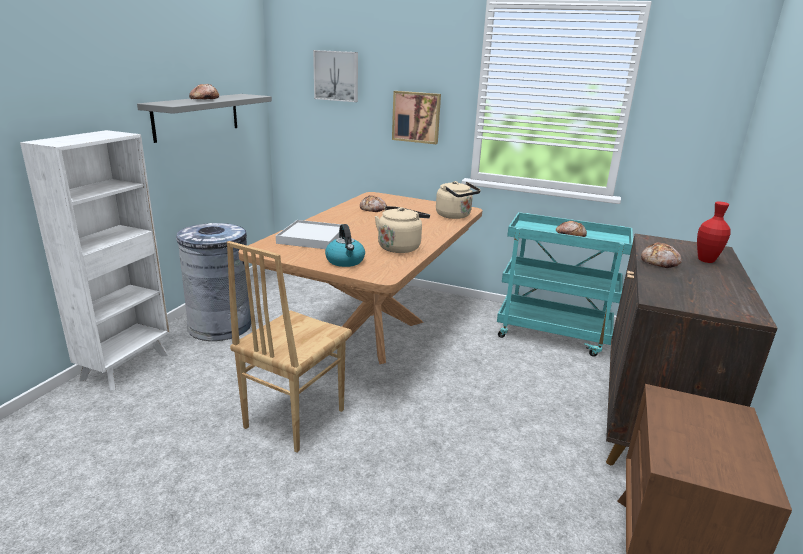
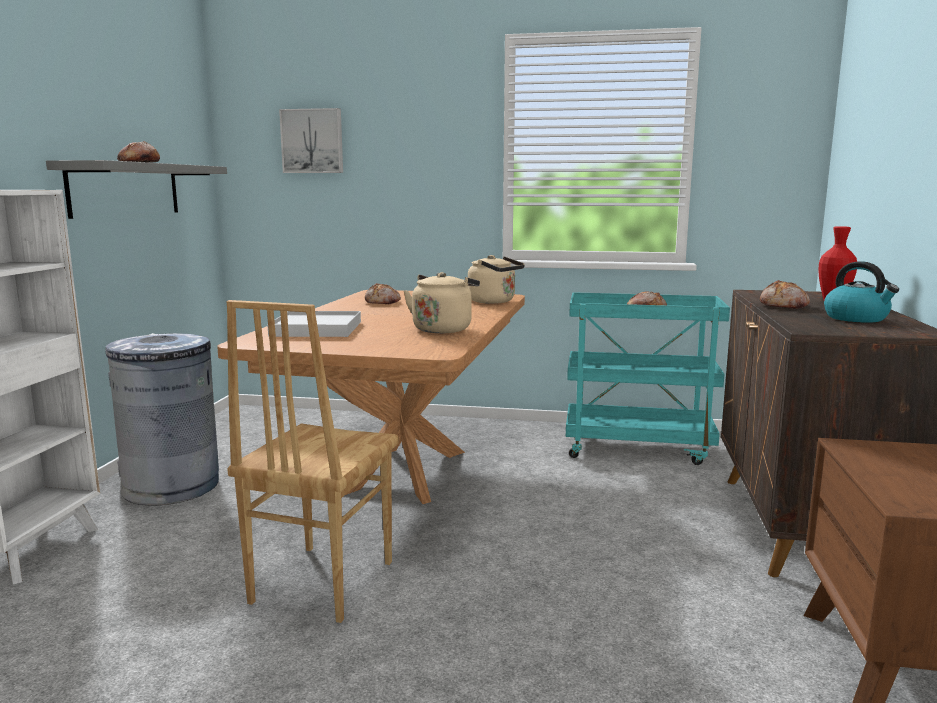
camera: 10 degrees left, 10 degrees down
(345, 261) = (377, 344): kettle -> kettle (857, 318)
(416, 117) = (425, 186): picture -> none

